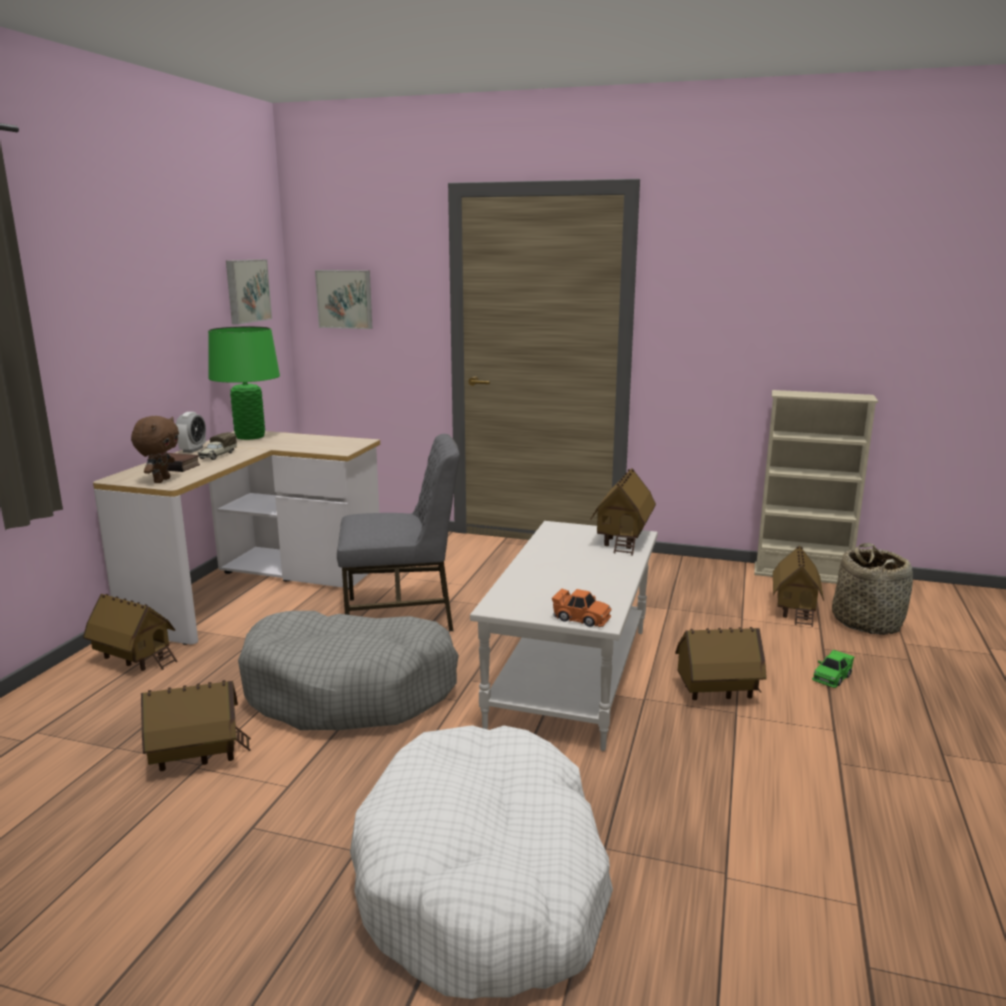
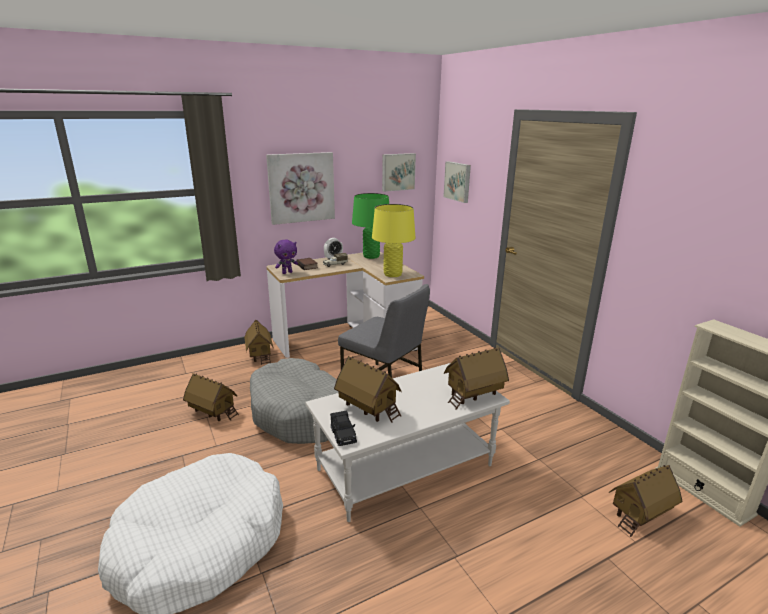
camera: 45 degrees right, 5 degrees up
(126, 322) = (301, 187): none -> picture
(161, 480) = (287, 272): brown plush toy -> purple plush toy
(336, 447) = (392, 274): none -> yellow table lamp
(581, 618) = (343, 434): orange toy car -> black toy car
(717, 693) = (468, 535): toy house -> toy house (368, 409)
(832, 677) = (573, 583): green toy car -> none
(867, 622) = (693, 564): basket -> none

